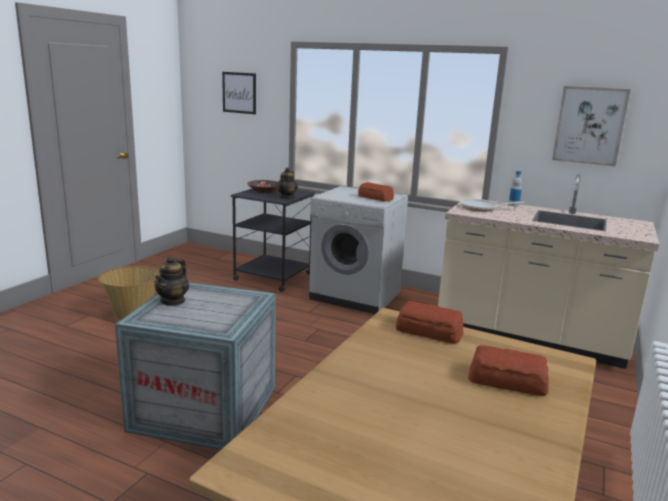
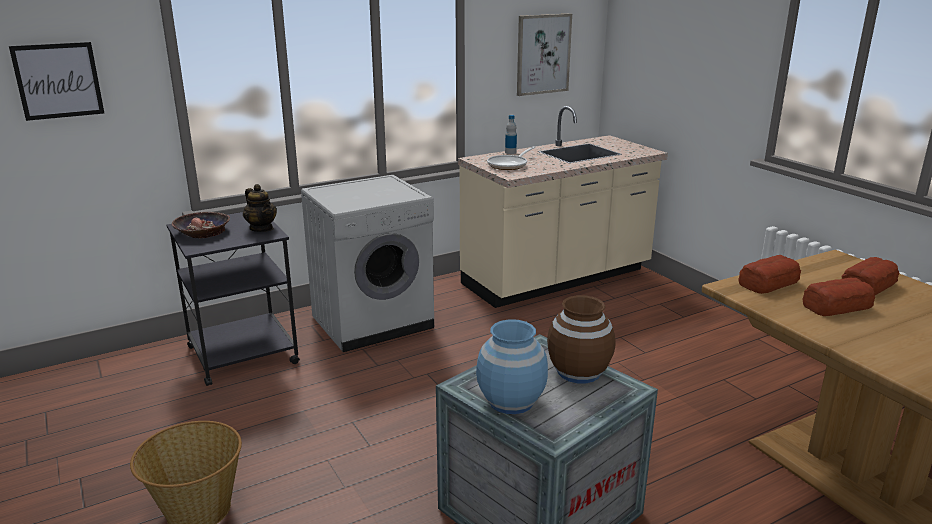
camera: 55 degrees left, 5 degrees up
(173, 301) = (511, 401): teapot -> blue vase
(232, 313) = (579, 372): none -> brown vase
(375, 198) = (386, 189): bread -> bread (837, 306)

